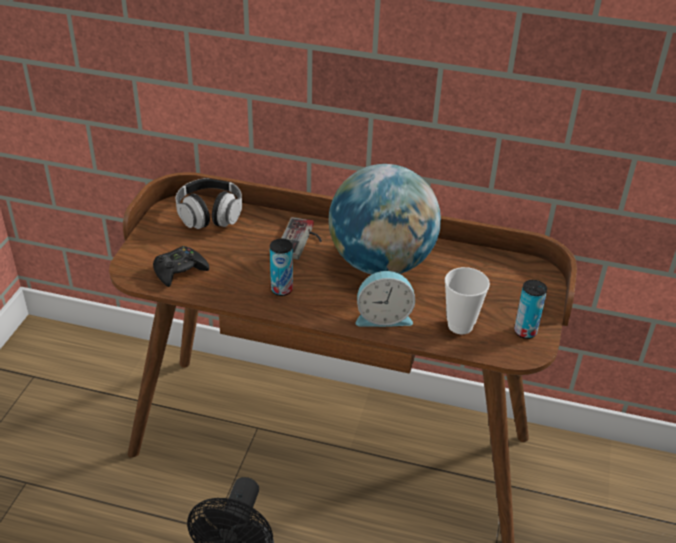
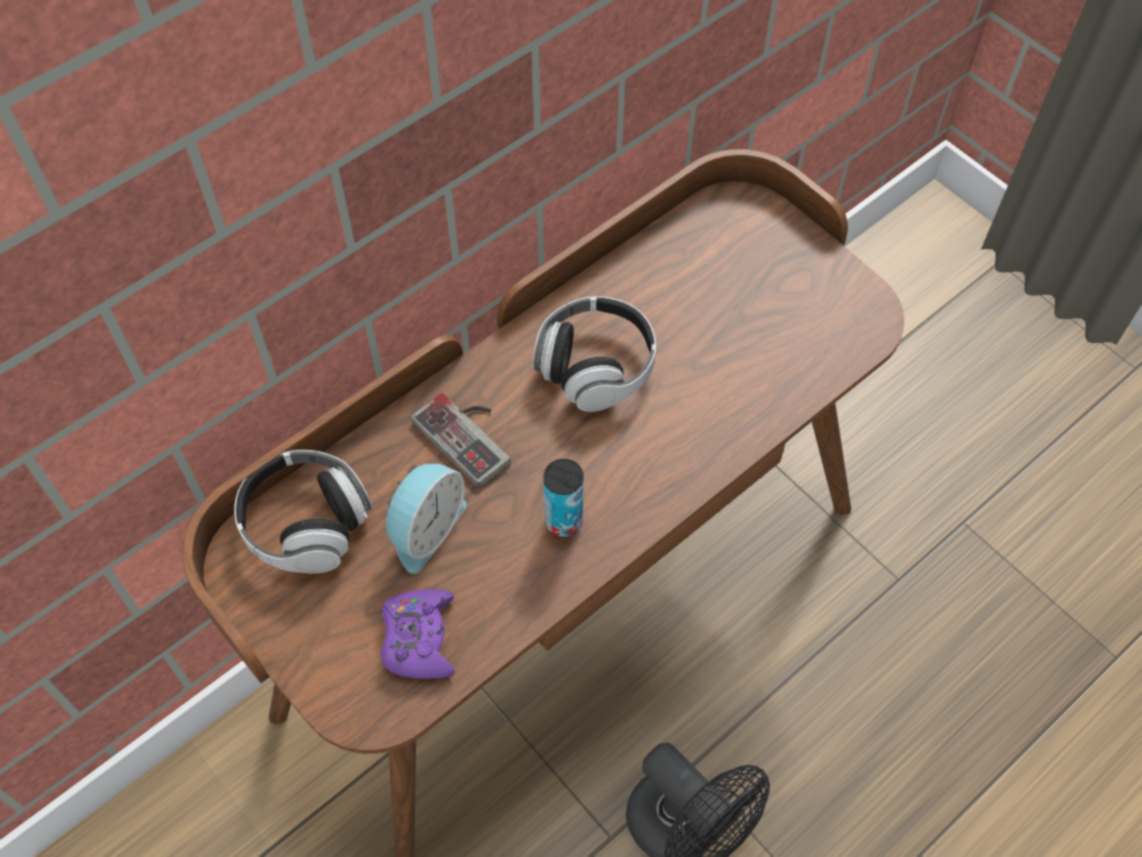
camera: 55 degrees left, 20 degrees up
(179, 271) = (419, 639): black game controller -> purple game controller
(381, 264) = (595, 367): globe -> headphones
(383, 317) = (707, 431): alarm clock -> alarm clock (424, 528)
(460, 325) = (781, 355): cup -> none
(525, 332) = (837, 295): can -> none

